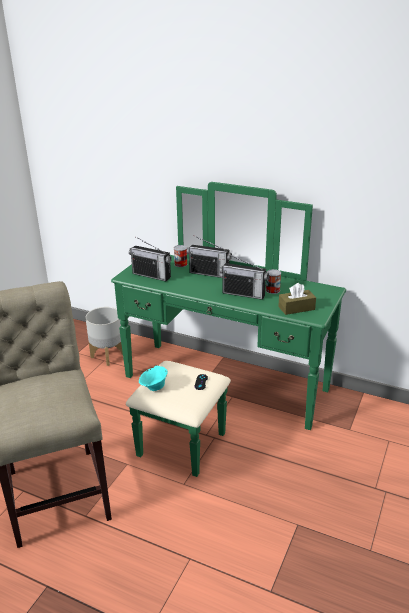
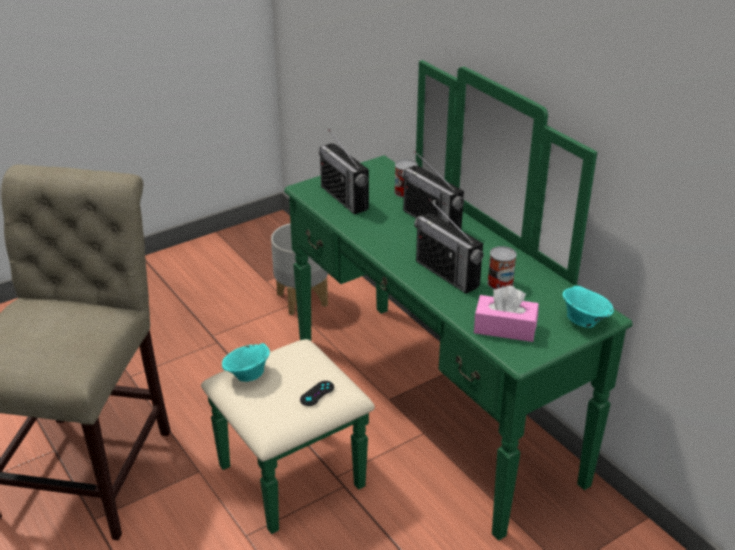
camera: 30 degrees right, 5 degrees up
(296, 308) = (505, 328): brown tissue box -> pink tissue box
(326, 294) = (584, 321): none -> turquoise bowl

